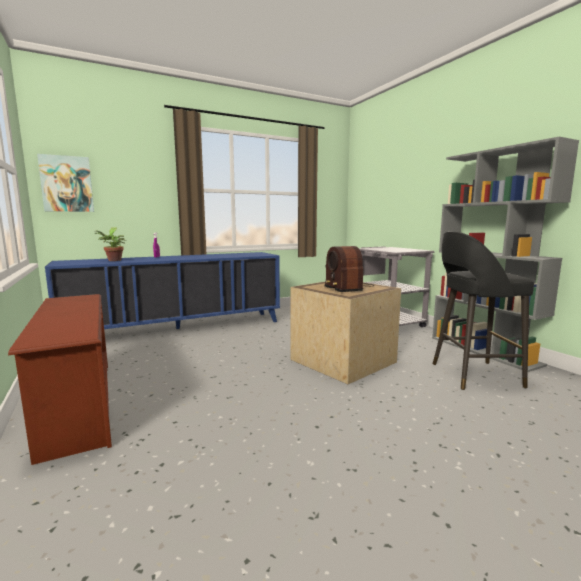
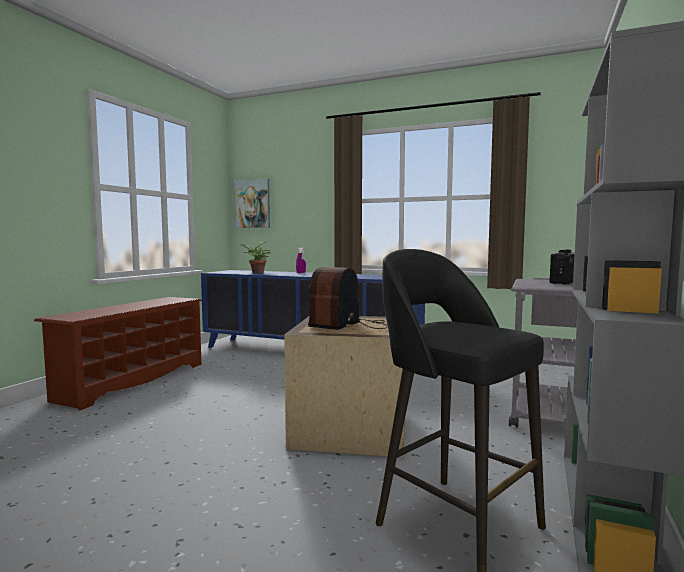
camera: 50 degrees right, 5 degrees down
(389, 248) = (563, 282): none -> radio

